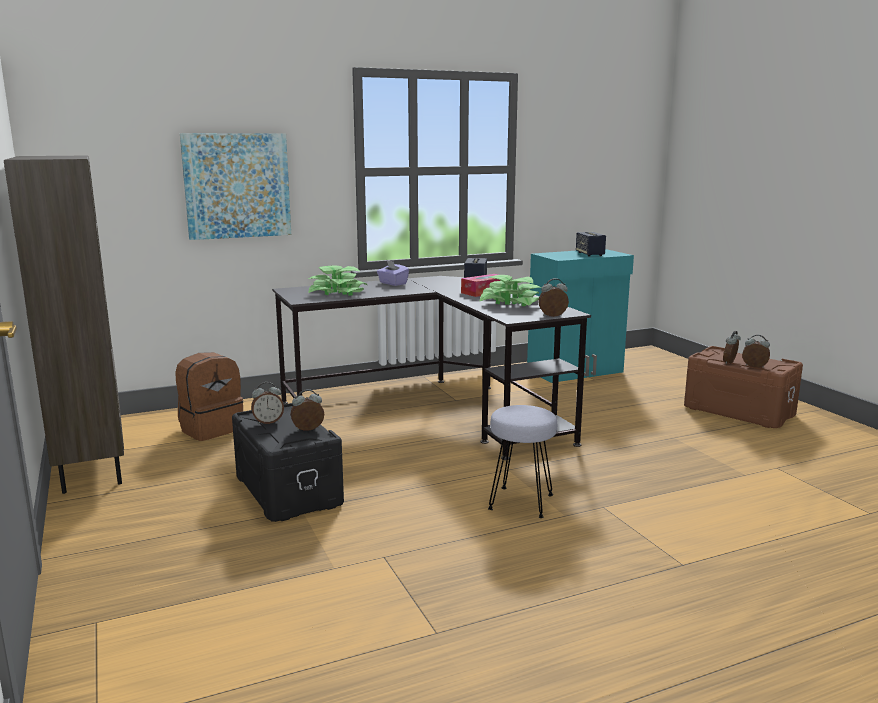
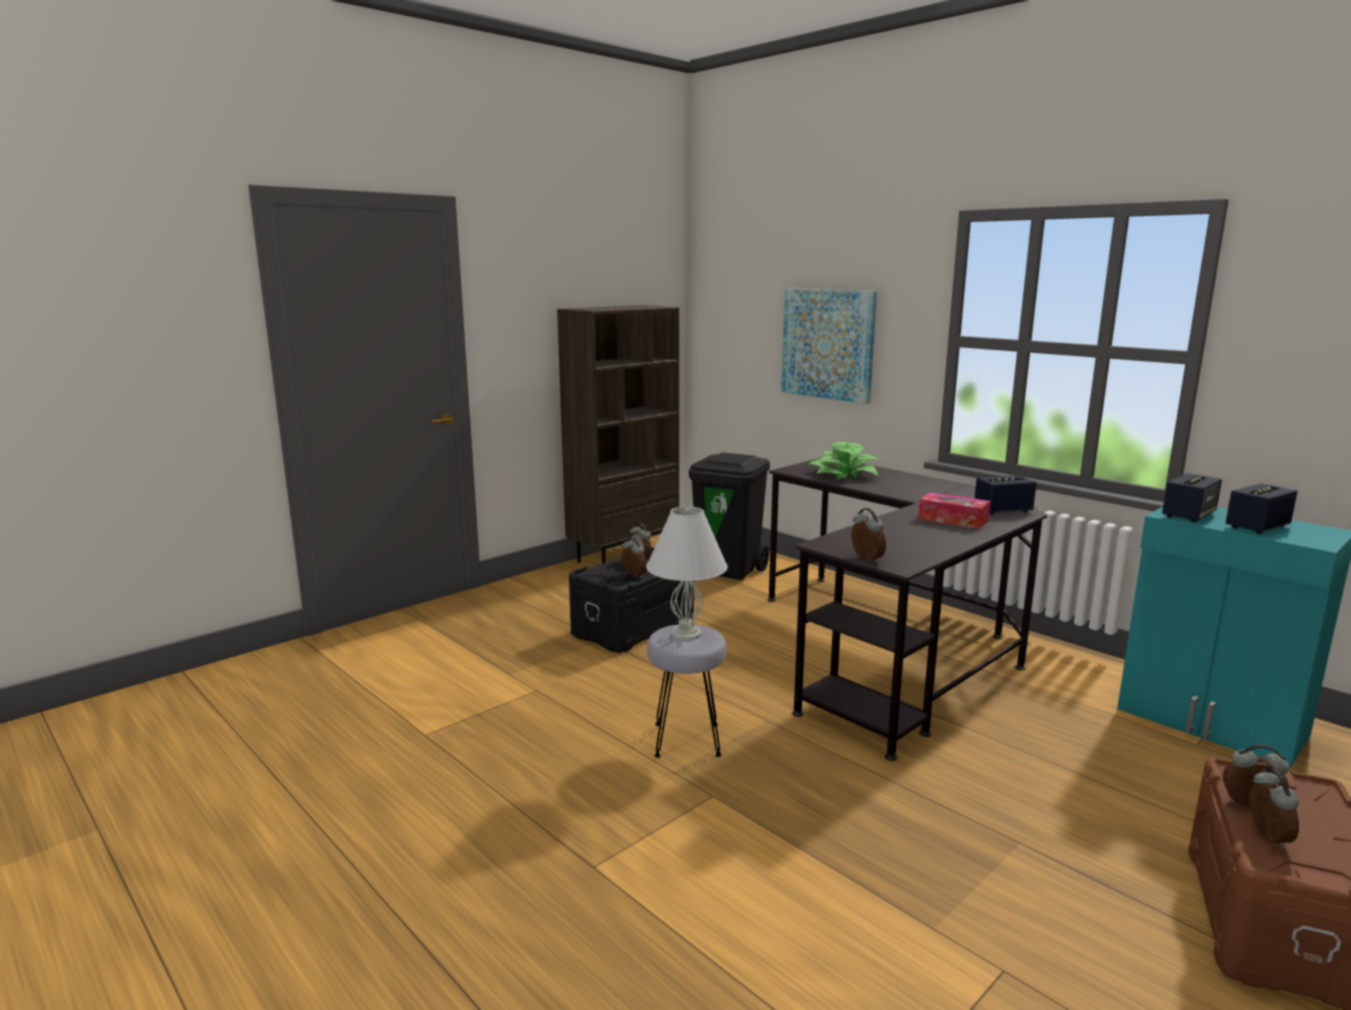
camera: 70 degrees right, 0 degrees up
(211, 429) = (729, 570): brown backpack -> black trash can
(392, 283) = (927, 483): purple tissue box -> none
(510, 302) = (911, 536): potted plant -> none
(519, 412) = (687, 634): none -> white table lamp
(563, 256) = (1188, 515): none -> speaker

